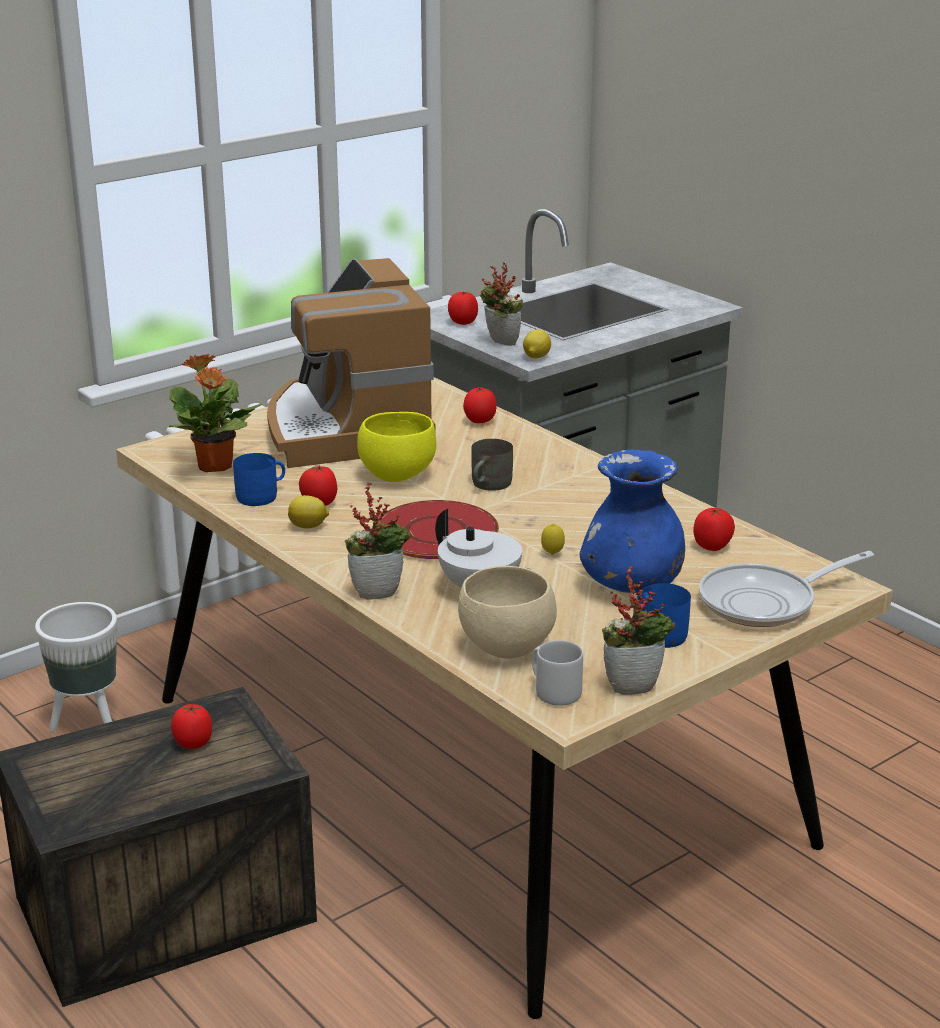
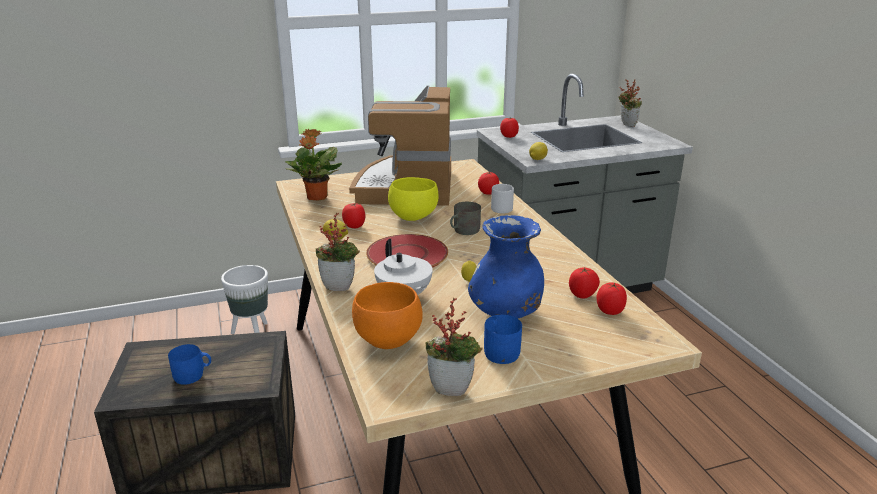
camera: 20 degrees right, 0 degrees up
(194, 743) = (231, 360): tomato -> tomato (610, 311)
(262, 496) = (326, 217): blue mug -> blue mug (193, 375)
(499, 343) = (521, 149): potted plant -> potted plant (626, 125)
(506, 648) = (387, 341): beige bowl -> orange bowl
(554, 691) = (393, 380): grey mug -> grey mug (500, 208)
(765, 603) = (595, 343): frying pan -> none

